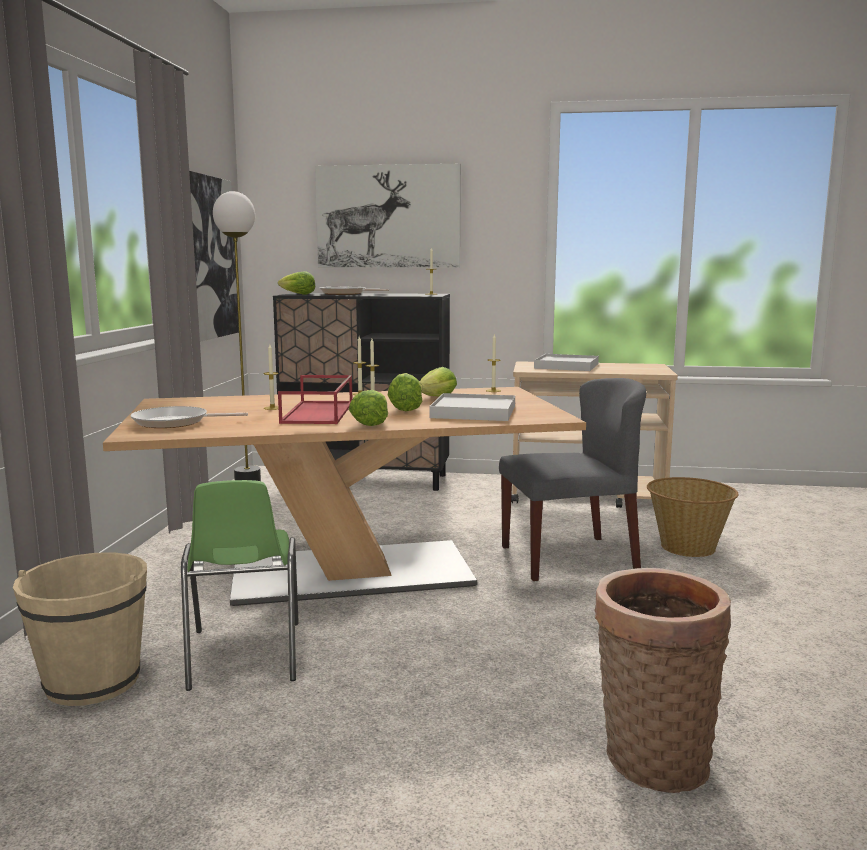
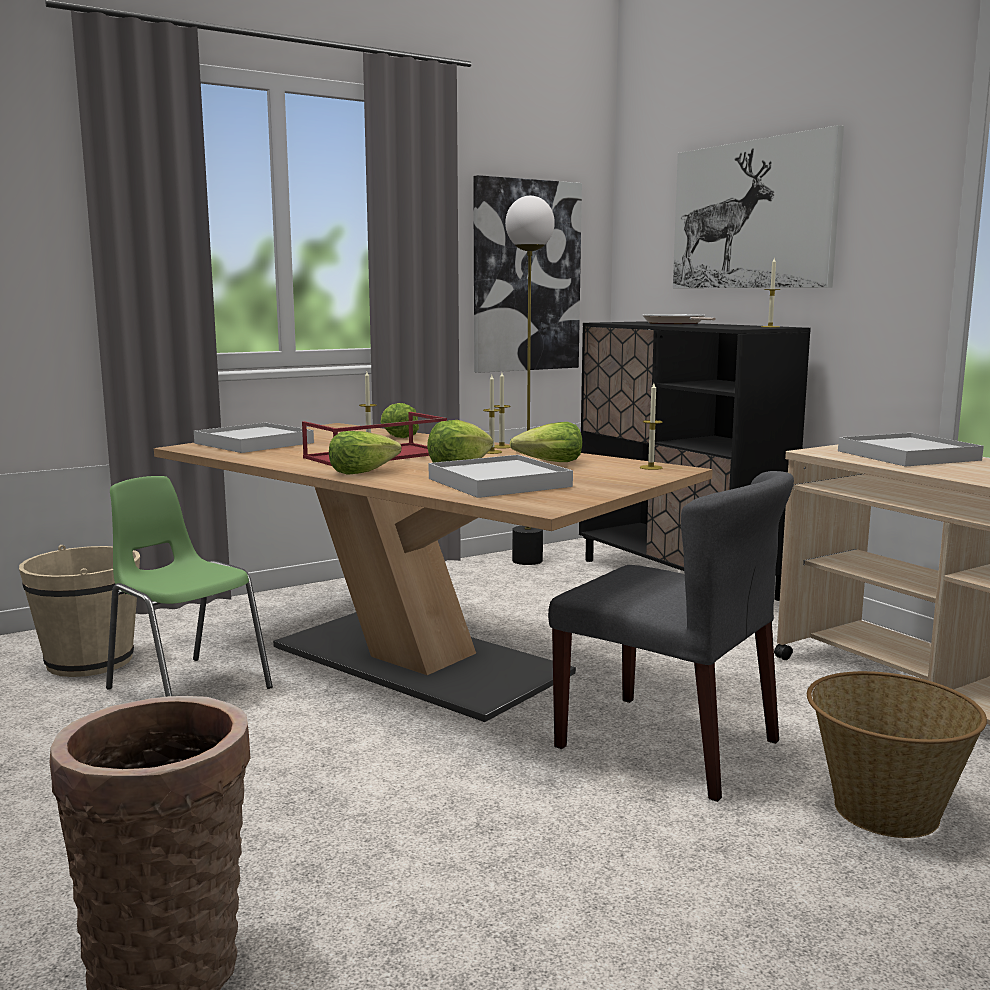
camera: 50 degrees right, 0 degrees up
(175, 422) = (254, 443): frying pan -> white tray
(244, 656) = (187, 688): green chair -> green chair turned 90 degrees clockwise
(297, 294) = (618, 322): lettuce -> lettuce (397, 436)

